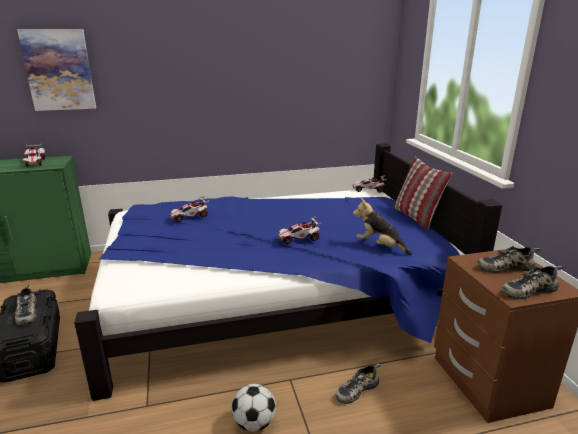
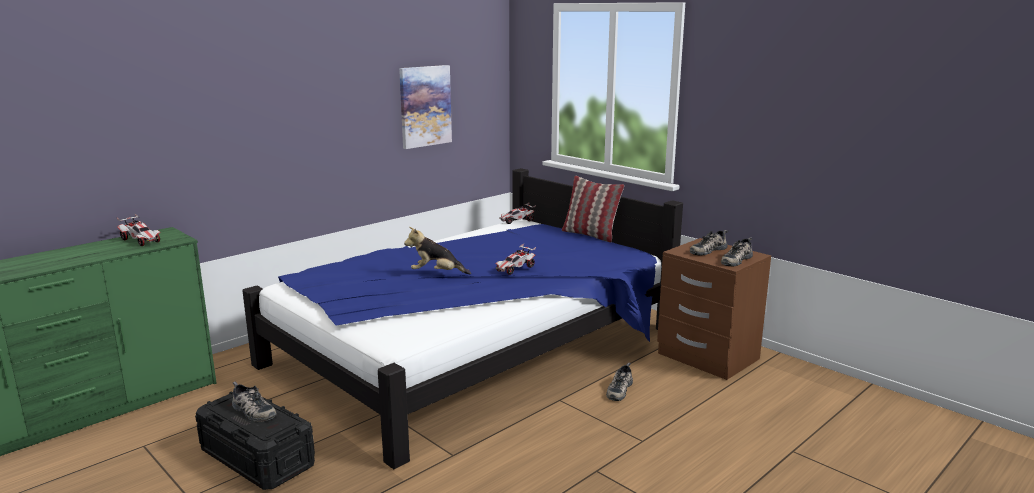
camera: 30 degrees left, 5 degrees down
(59, 70) = (154, 115): picture -> picture (425, 106)
(190, 217) = (374, 273): toy car -> none
(254, 423) = (562, 434): football -> none
(380, 246) = (589, 261): plush toy -> plush toy (436, 273)

